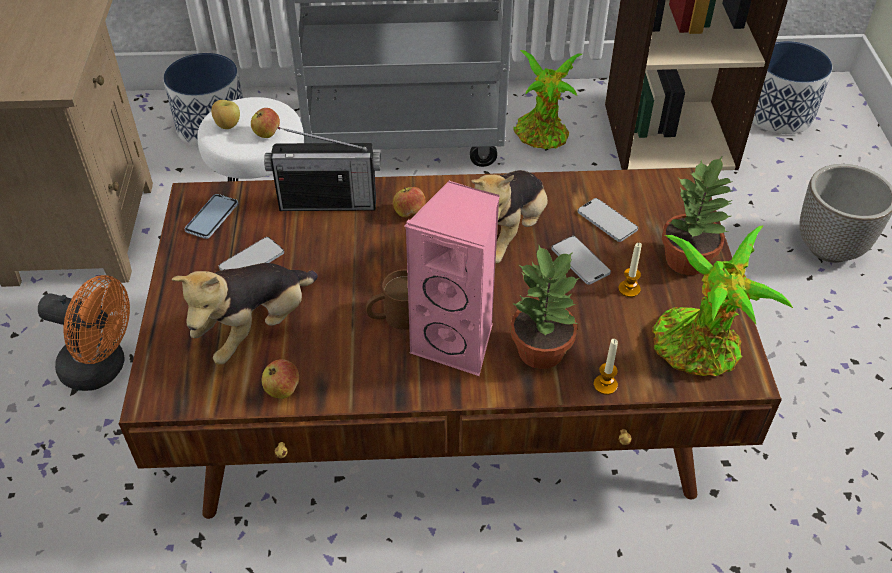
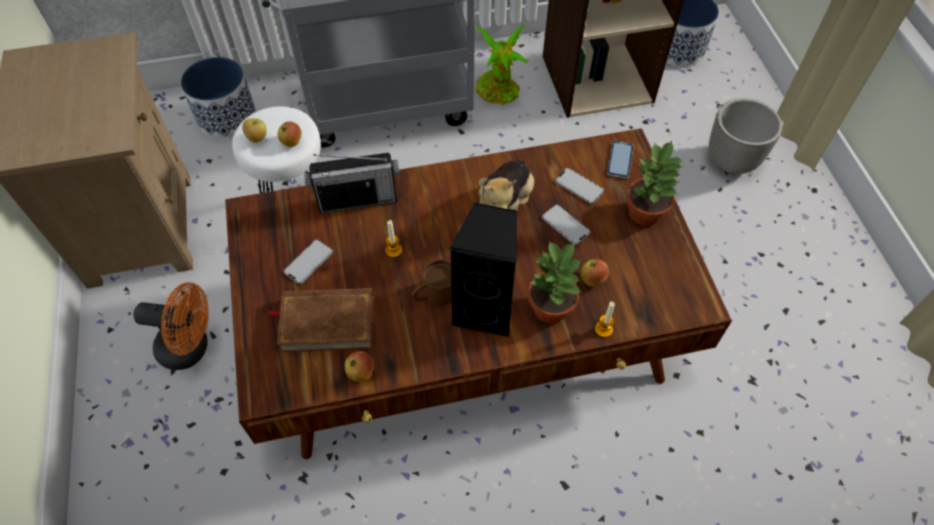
camera: 10 degrees left, 10 degrees up
(212, 217) = (266, 227): phone -> phone (620, 160)
(256, 328) = (327, 322): plush toy -> brown book
(409, 213) = (424, 201): apple -> apple (592, 279)
(457, 342) = (486, 309): pink speaker -> black speaker
(629, 289) = (606, 244): candle -> candle (393, 250)
(698, 351) = (666, 290): potted plant -> none

